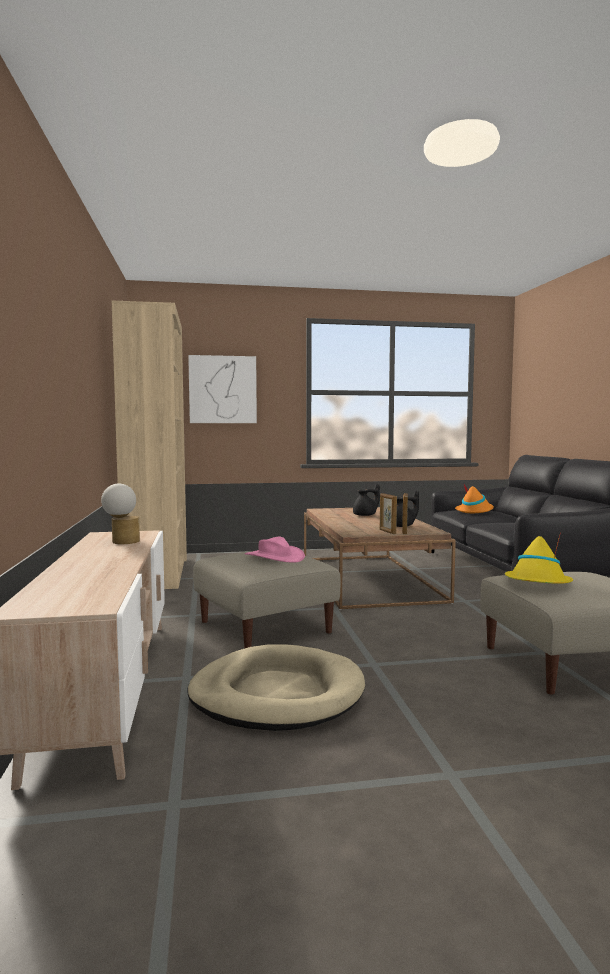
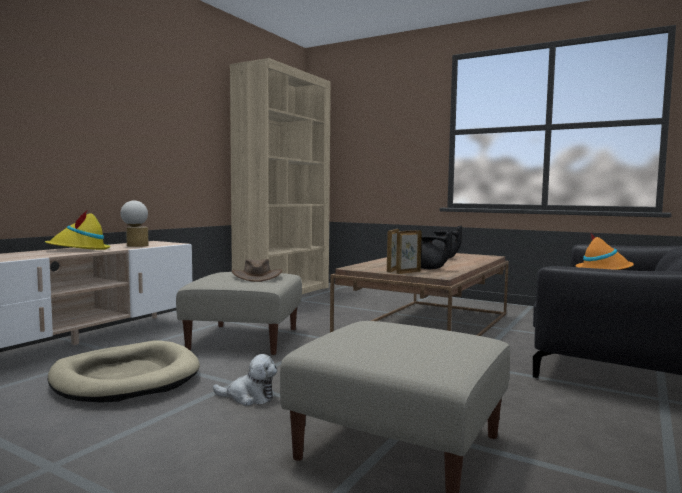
camera: 40 degrees right, 0 degrees up
(223, 389) = (373, 135): picture -> none
(274, 557) = (257, 277): pink hat -> brown hat
(414, 670) = (249, 397): none -> plush toy
(538, 583) = (367, 332): yellow hat -> yellow hat (79, 250)

